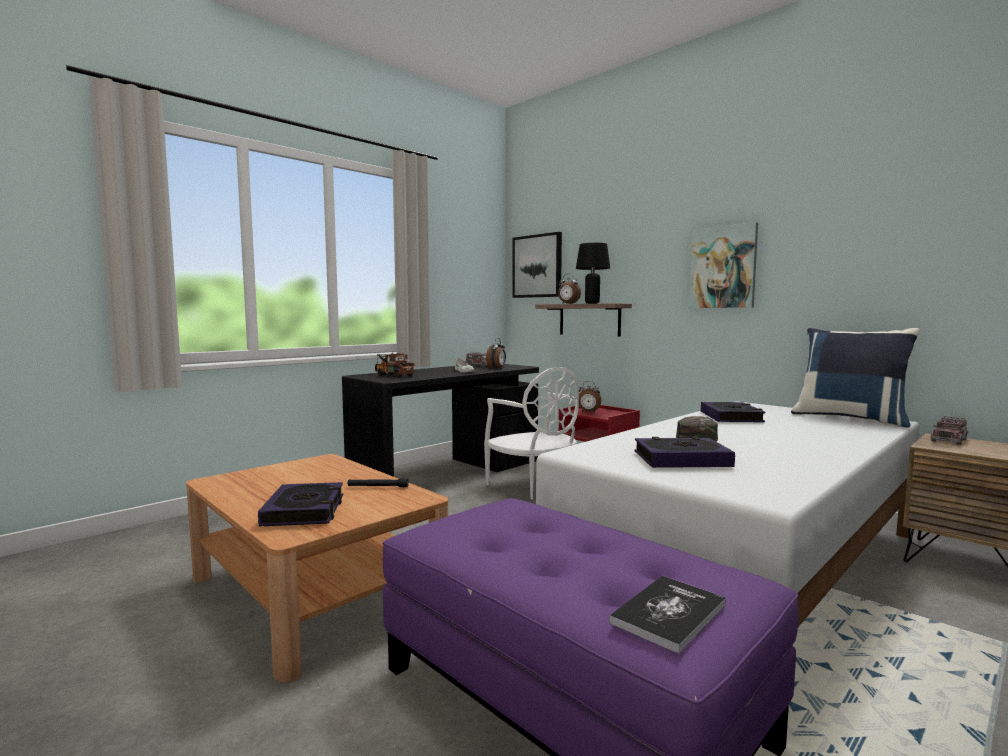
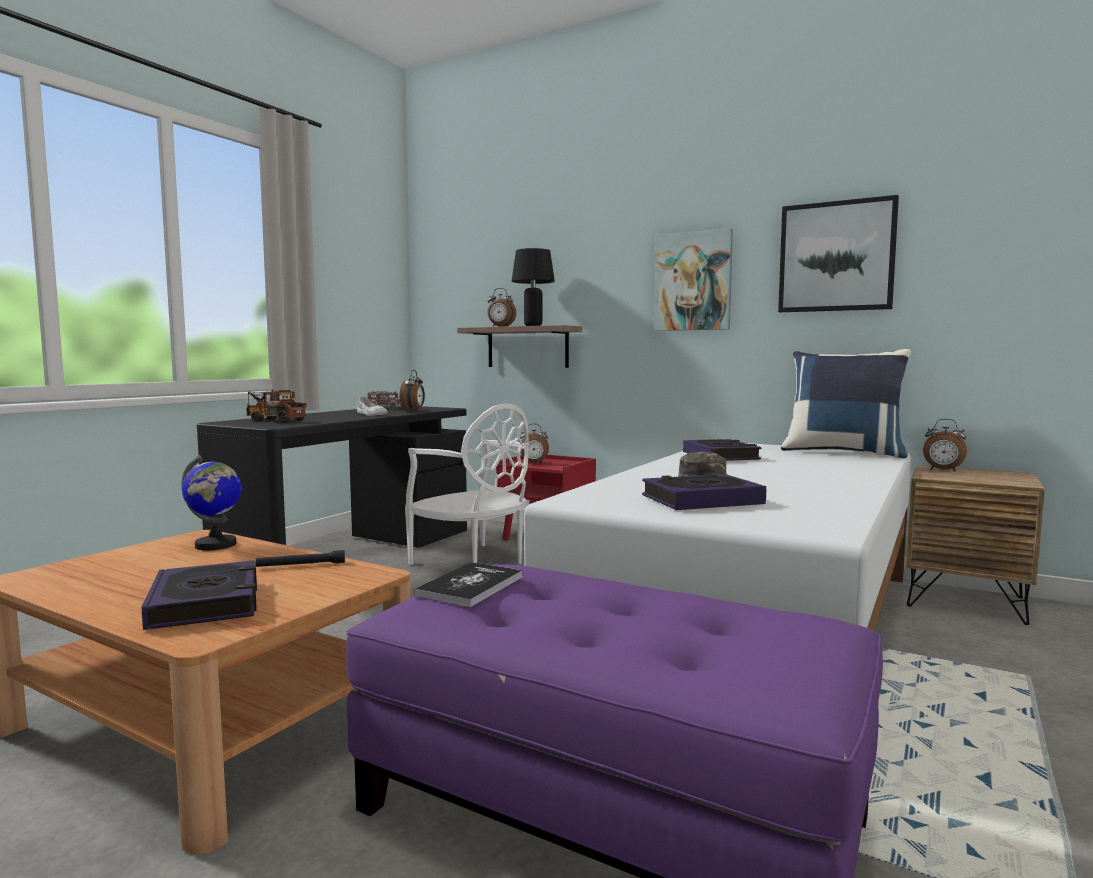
camera: 15 degrees left, 0 degrees up
(332, 466) = (216, 545): none -> globe
(537, 266) = (455, 279): picture -> picture (836, 257)
(669, 614) = (772, 669): book -> book (470, 586)
(949, 440) = (943, 470): toy truck -> alarm clock

